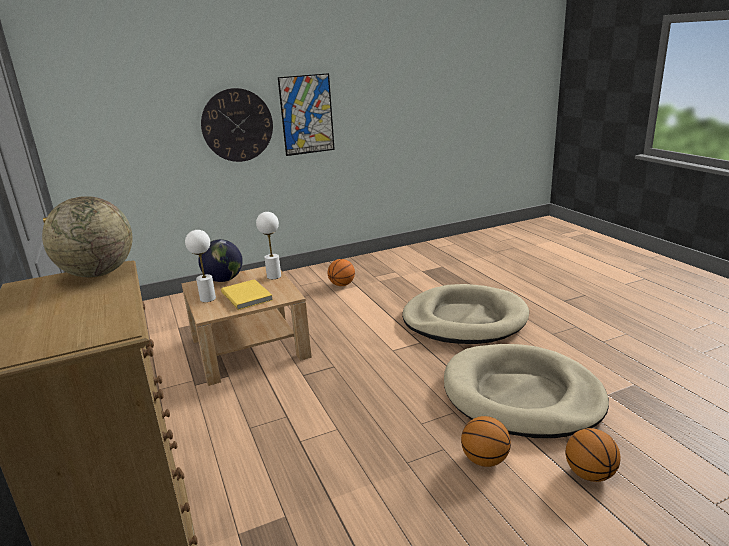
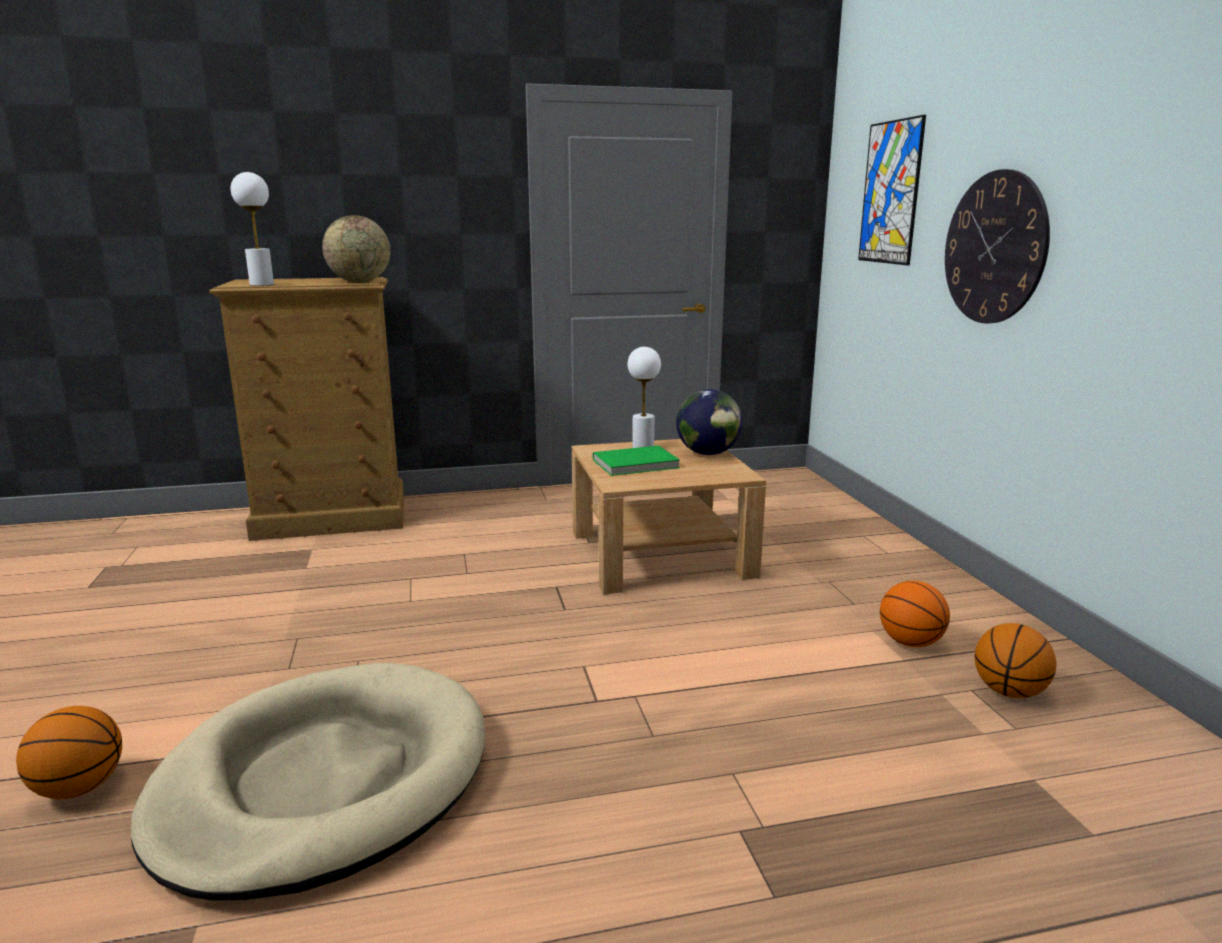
camera: 100 degrees right, 5 degrees down
(248, 296) = (636, 464): yellow book -> green book
(273, 276) = (705, 477): white table lamp -> white table lamp (262, 284)
(307, 114) = (1119, 247): picture -> picture (890, 193)
(464, 319) = (677, 787): beige dog bed -> none
(484, 460) = (230, 696): basketball -> basketball (1009, 692)

